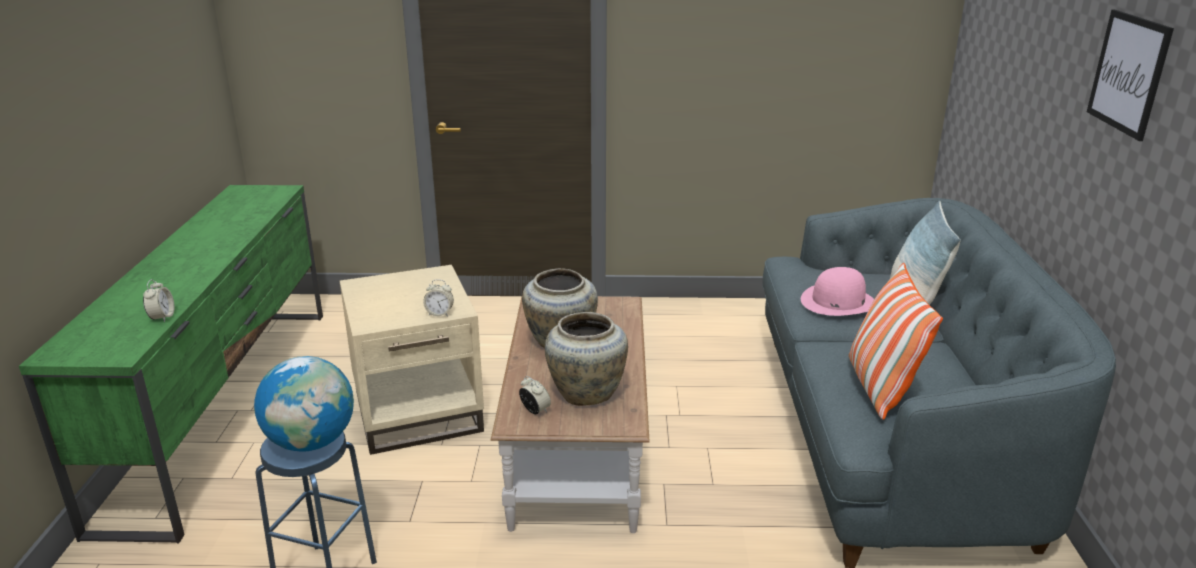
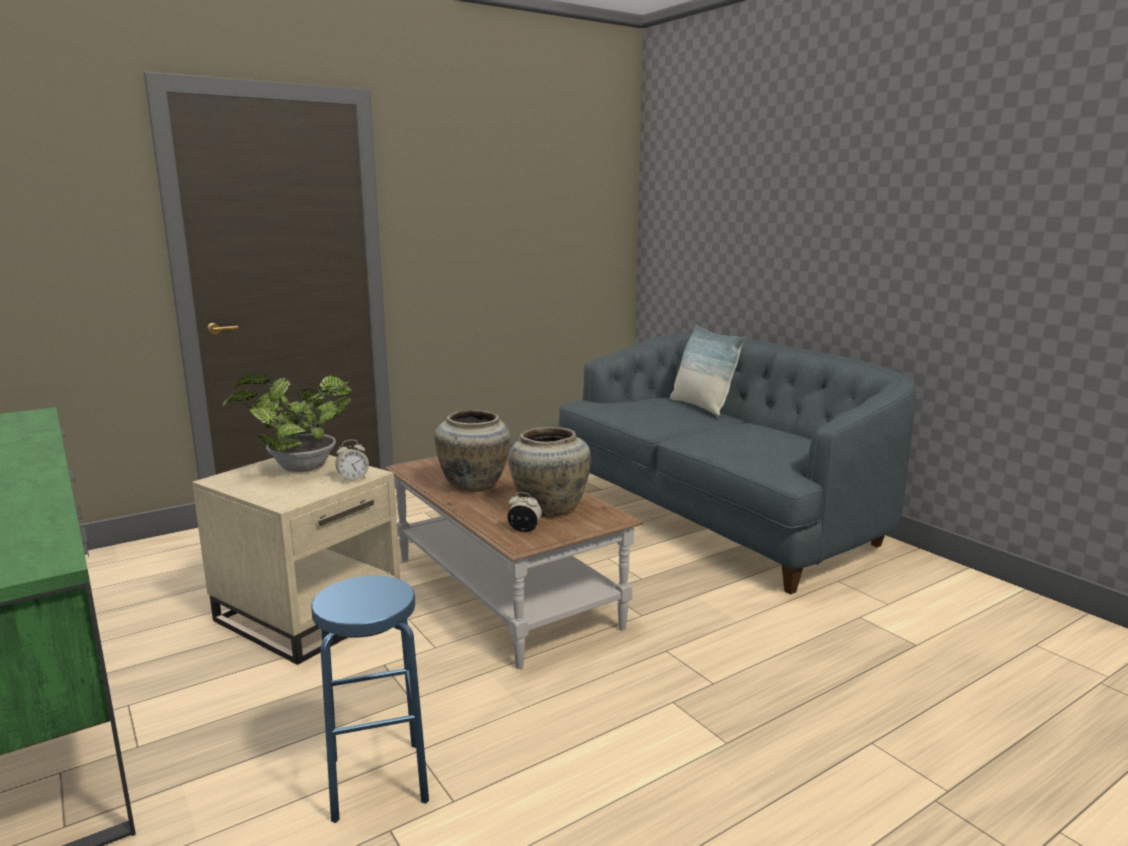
camera: 35 degrees left, 10 degrees down
(162, 317) = (53, 524): alarm clock -> none
(311, 442) = (373, 594): globe -> none
(417, 289) = (298, 469): none -> potted plant
(838, 301) = (656, 413): pink hat -> none
(880, 388) = (757, 447): pillow -> none
(1128, 73) = (848, 188): picture -> none

